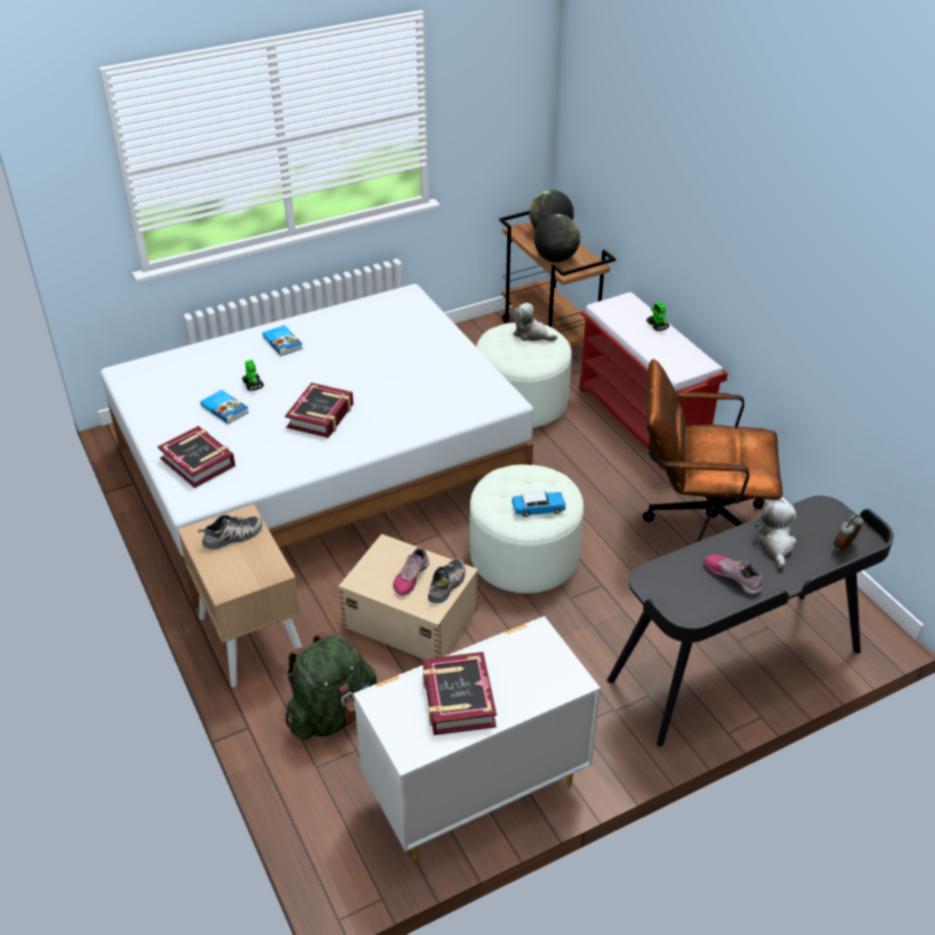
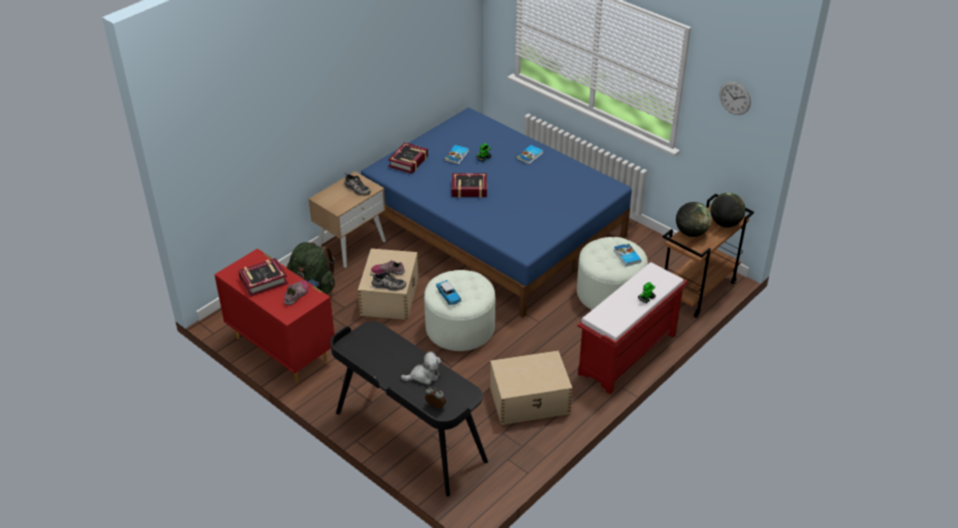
camera: 70 degrees right, 0 degrees up
(319, 466) = (494, 228): white bed -> blue bed
(474, 792) = (281, 348): white dresser -> red dresser
(500, 73) = (735, 98): none -> wall clock
(532, 334) = (626, 256): plush toy -> book
(696, 524) = (530, 400): brown office chair -> beige storage box
(733, 576) = (388, 361): shoe -> shoe (297, 294)

